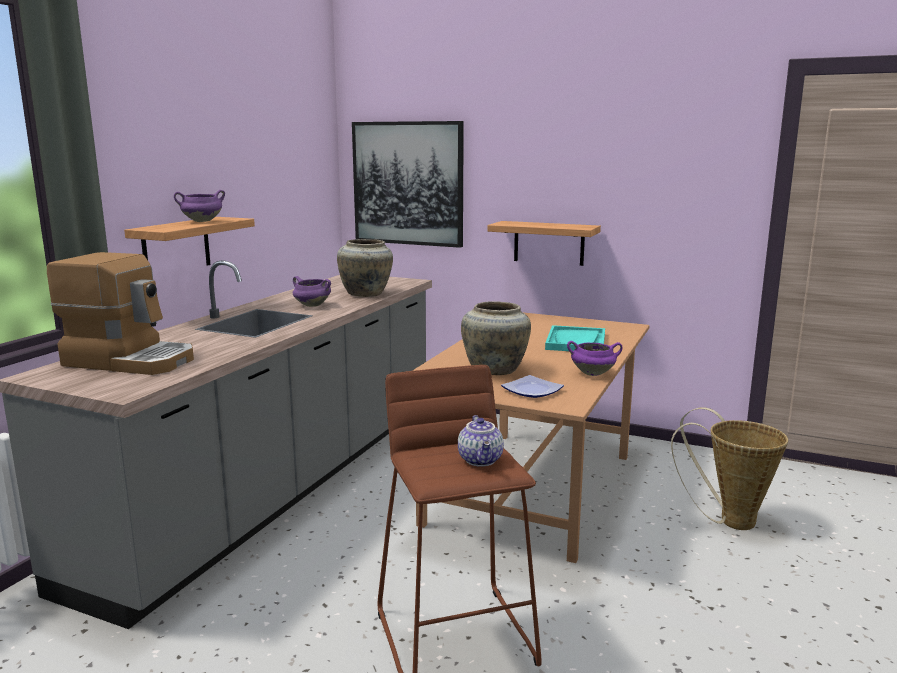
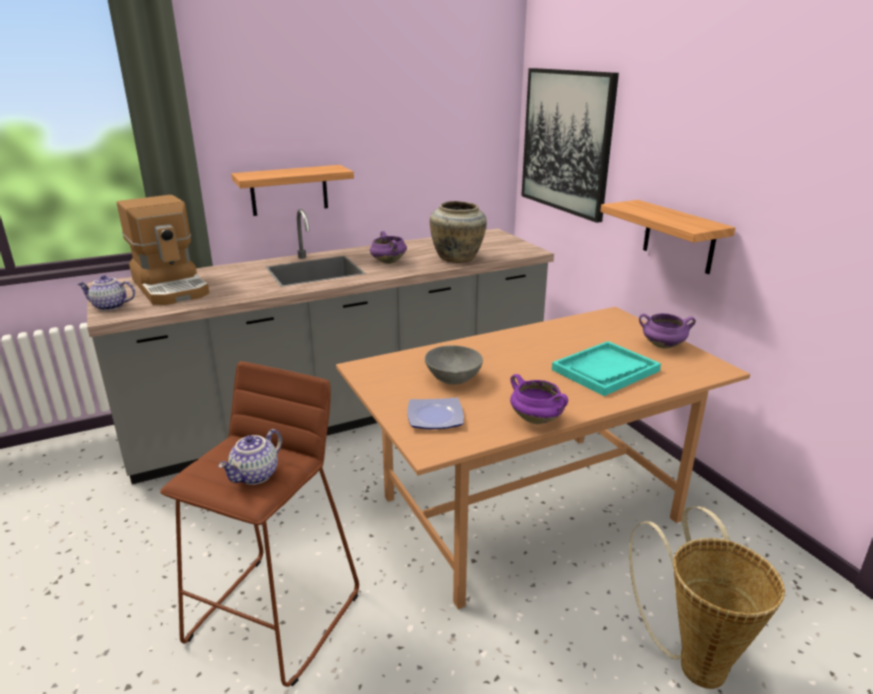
camera: 40 degrees right, 10 degrees up
(101, 387) = (109, 307): none -> teapot
(201, 221) = (305, 170): purple cooking pot -> purple cooking pot (662, 346)
(495, 370) = (453, 379): beige vase -> grey bowl

